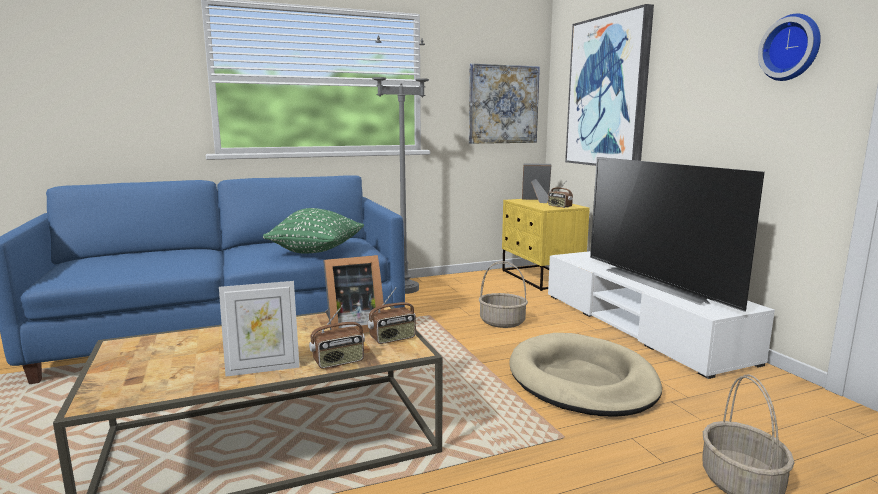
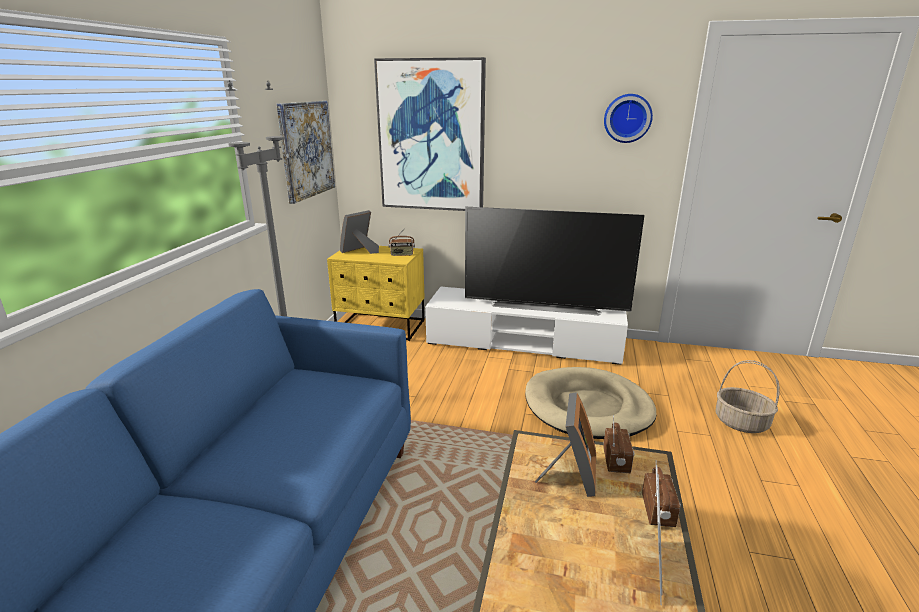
camera: 55 degrees left, 10 degrees up
(317, 251) = (336, 415): green pillow -> none
(502, 322) = (452, 389): basket -> none

